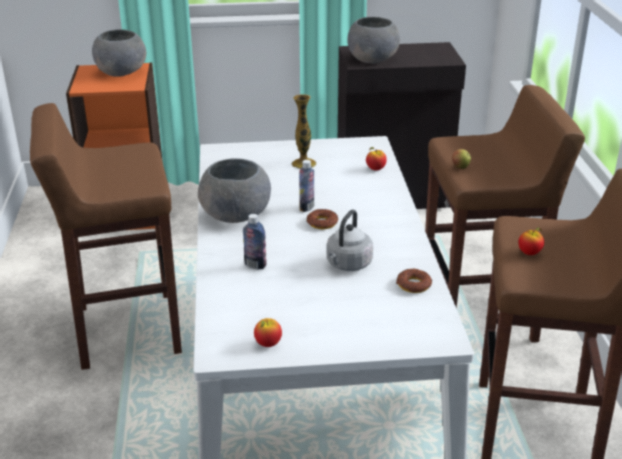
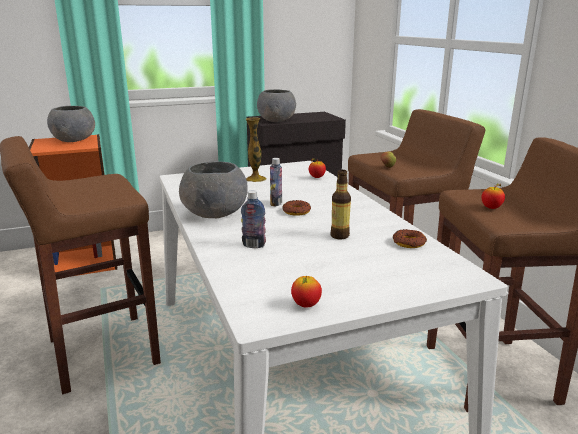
camera: 15 degrees left, 10 degrees down
(348, 265) = (339, 236): grey kettle -> bottle

